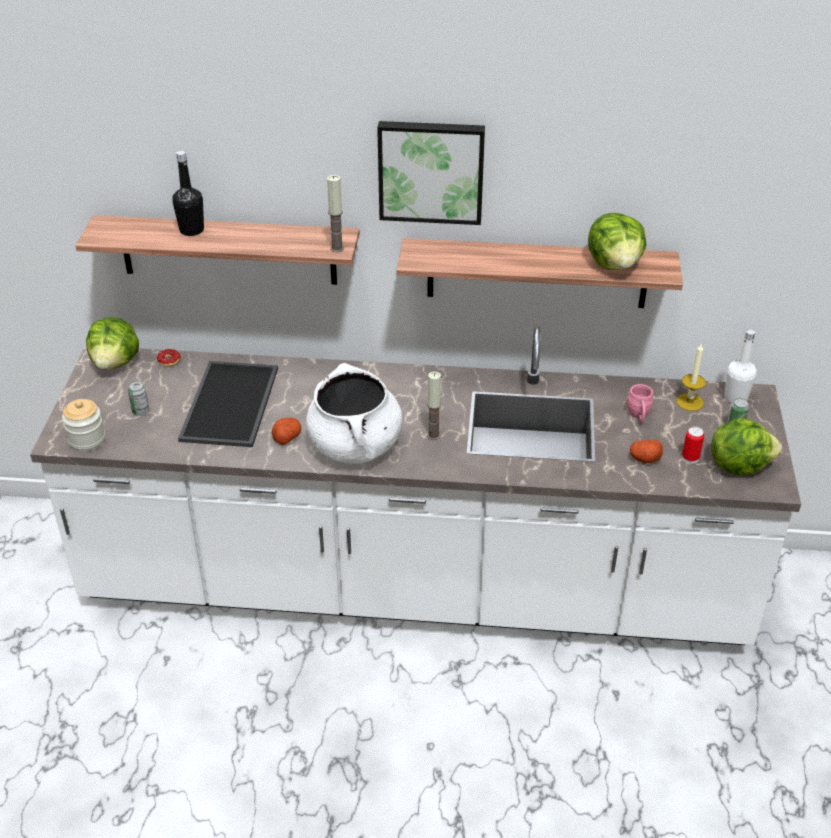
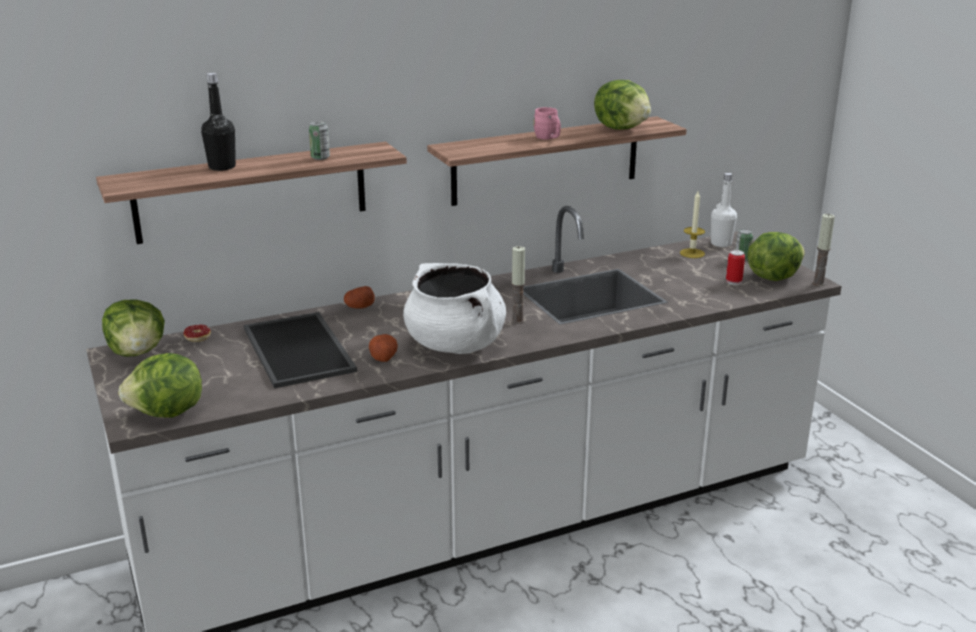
camera: 30 degrees left, 15 degrees down
(87, 440) = (167, 414): jar -> lettuce
(140, 411) = (206, 378): can -> can (320, 158)
(337, 248) = (384, 153): candle -> candle (818, 283)
(431, 170) = (451, 66): picture -> none
(638, 416) = (666, 269): pink mug -> pink mug (548, 138)
(644, 458) = (702, 291): potato -> potato (359, 307)

